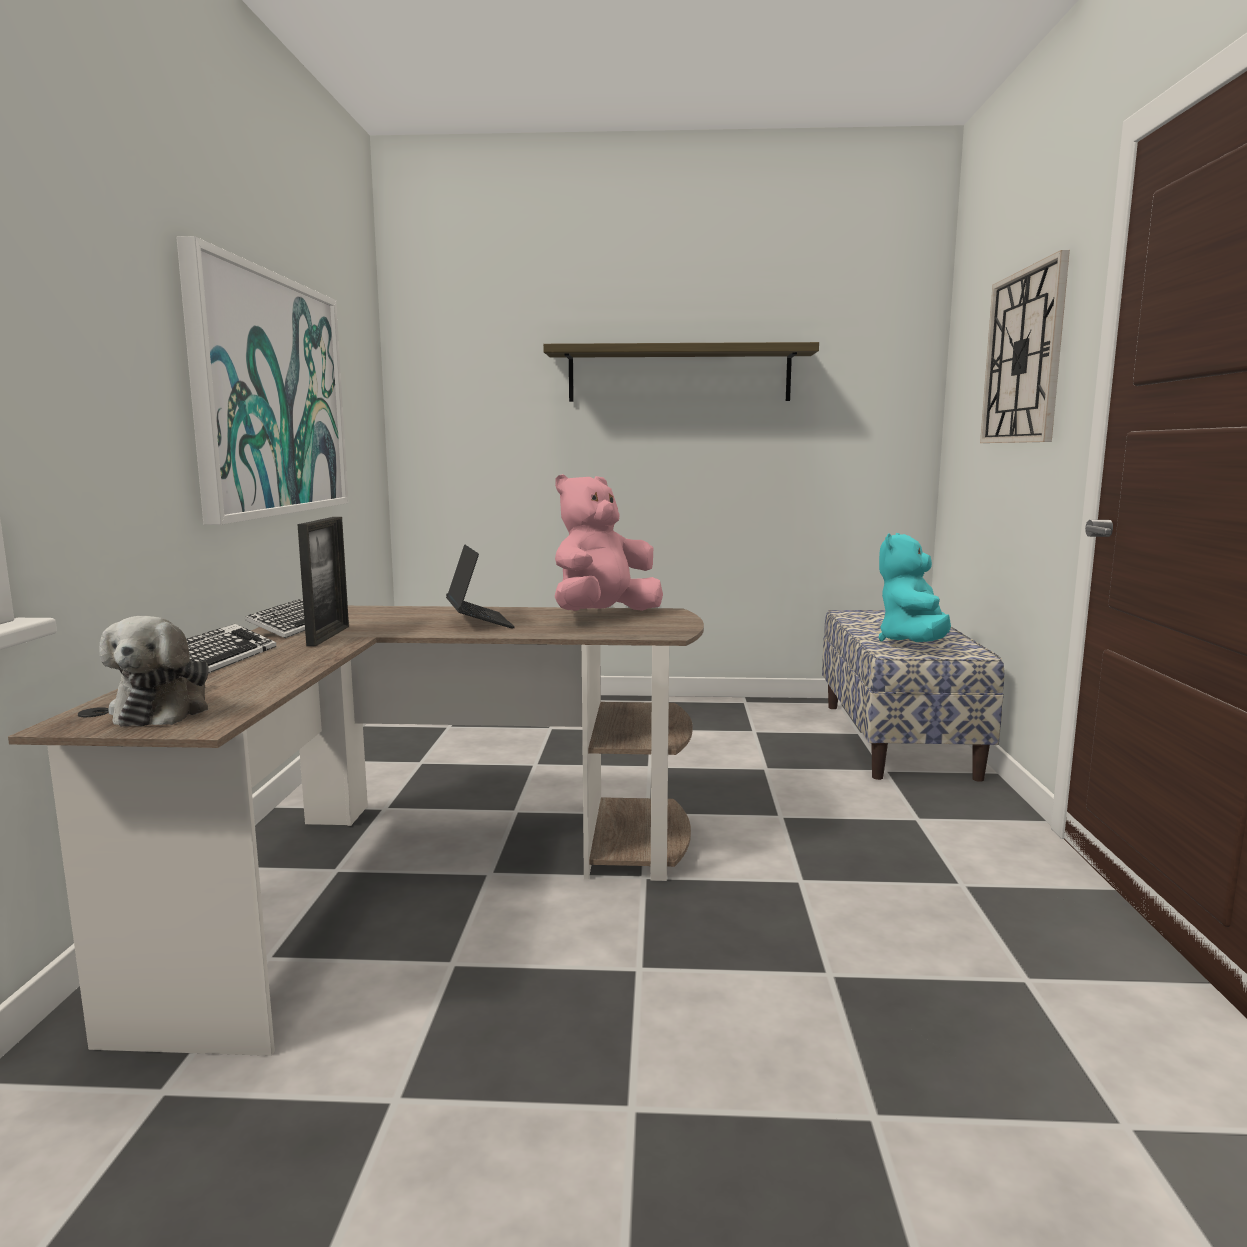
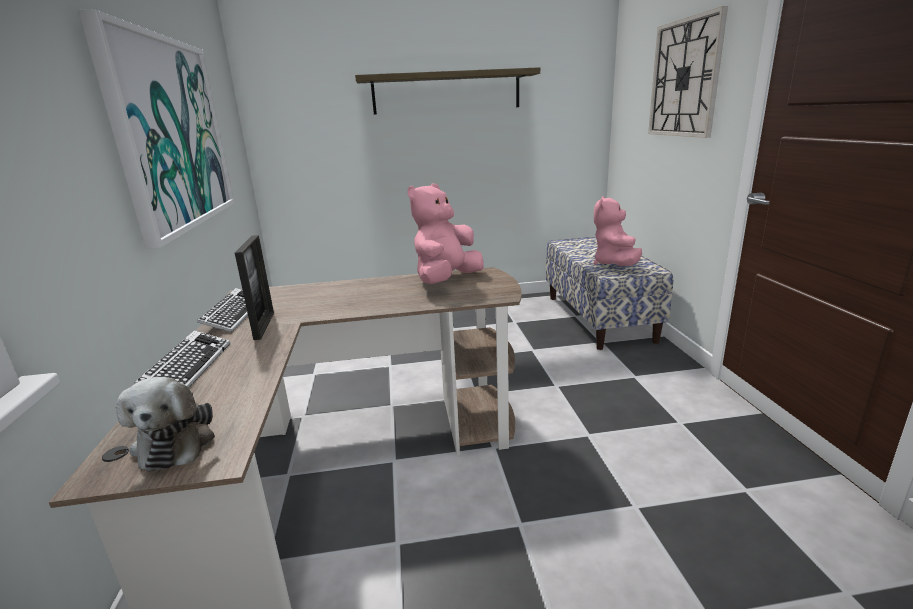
camera: 10 degrees left, 10 degrees up
(479, 622) = (366, 297): laptop -> none
(914, 643) = (615, 264): turquoise plush toy -> pink plush toy

